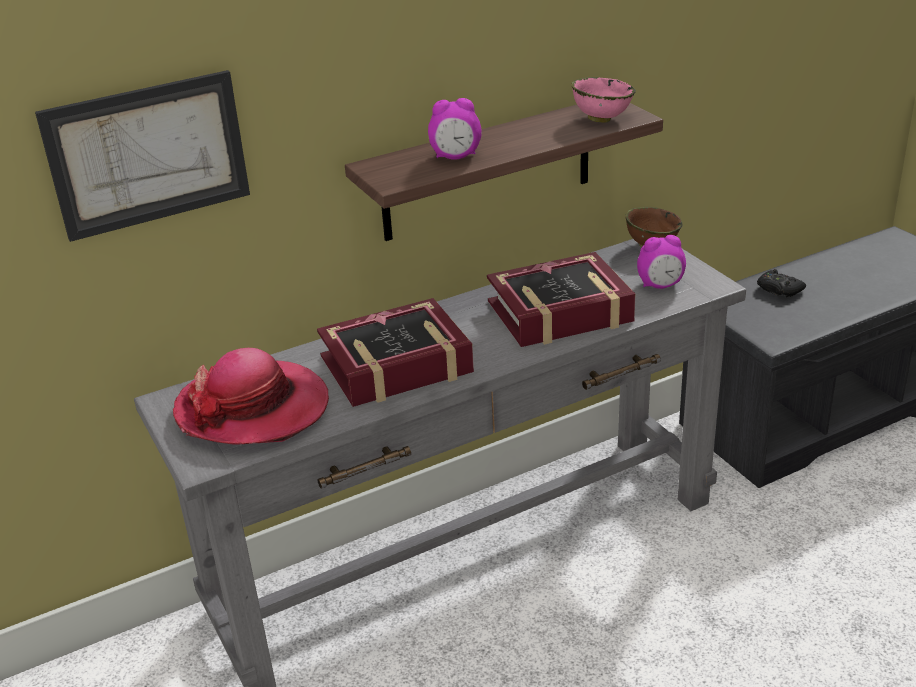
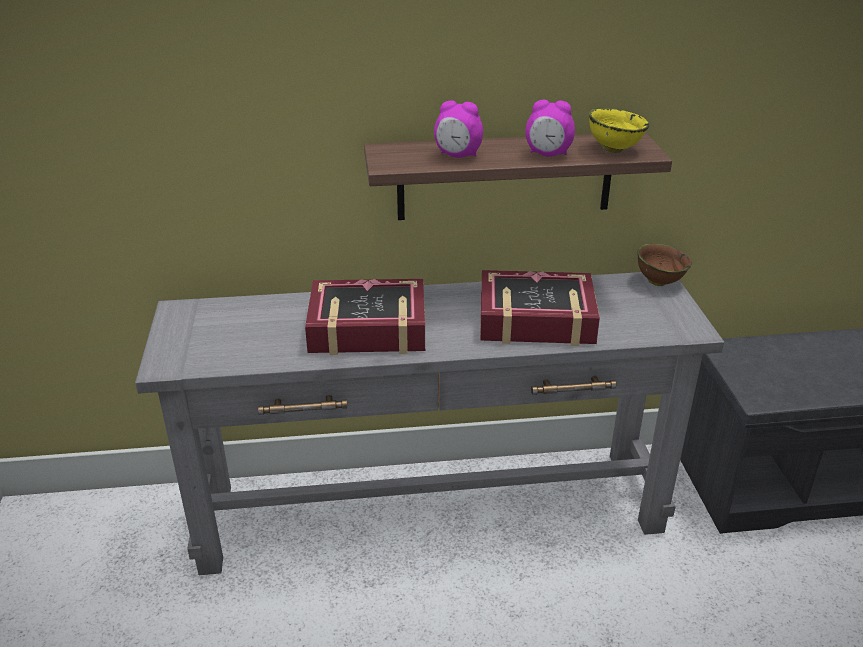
camera: 20 degrees right, 0 degrees up
(148, 154) = (185, 99): picture -> none
(253, 408) = (233, 333): hat -> none
(601, 119) = (613, 149): pink bowl -> yellow bowl
(660, 285) = (643, 318): alarm clock -> alarm clock (548, 154)
(779, 289) = (791, 353): black game controller -> none

